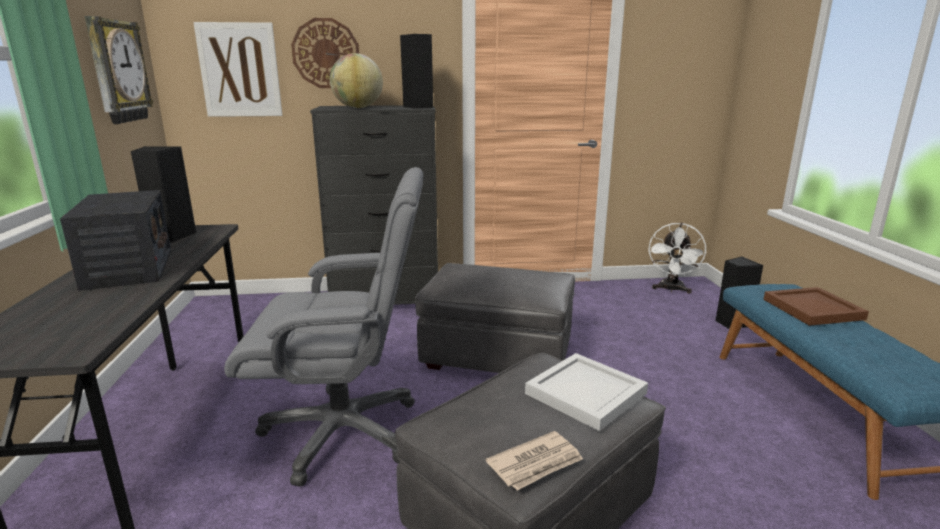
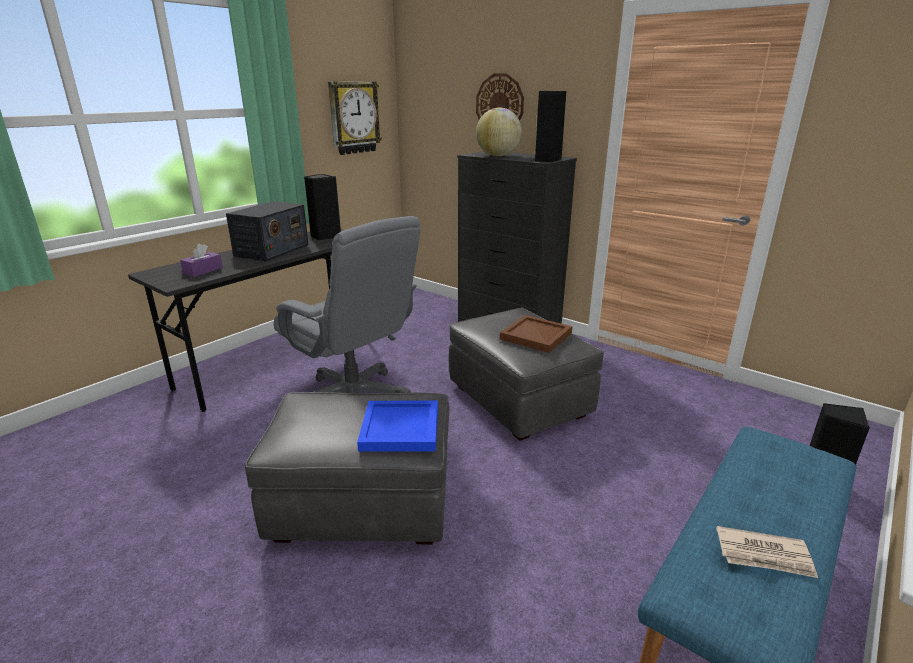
camera: 45 degrees right, 5 degrees up
(75, 320) = (203, 271): none -> purple tissue box
(239, 70) = (443, 117): picture -> none
(536, 463) = (294, 444): newspaper -> newspaper (764, 555)
(585, 392) = (401, 428): white tray -> blue tray
(671, 289) = (809, 422): white fan -> none
(814, 309) = (783, 488): brown tray -> brown tray (536, 336)

